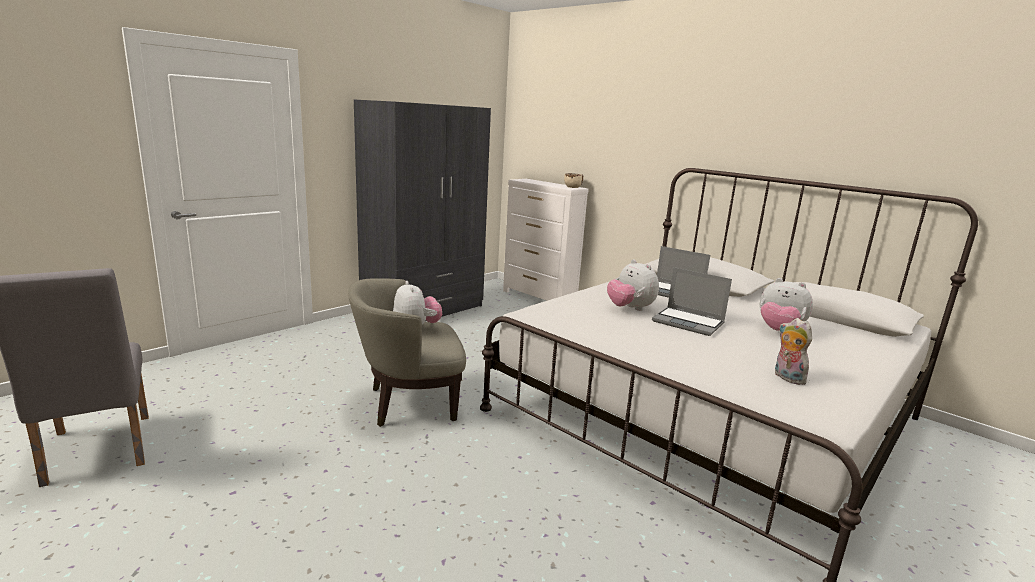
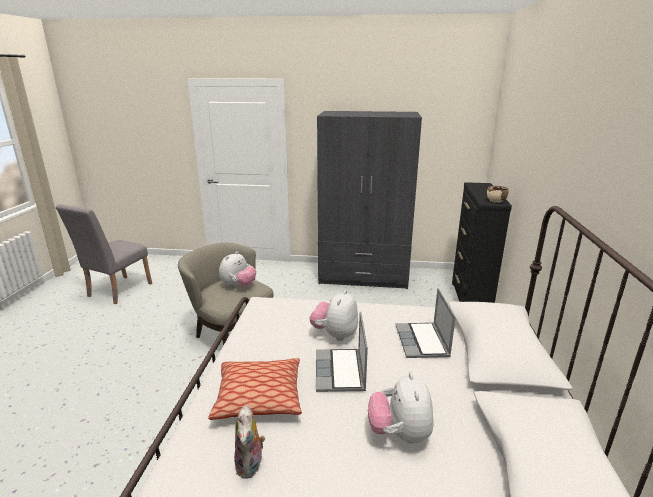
camera: 55 degrees right, 5 degrees up
(539, 298) = (470, 300): white dresser -> black dresser
(698, 354) = (259, 397): none -> pillow
(786, 378) = (251, 465): plush toy -> plush toy turned 150 degrees clockwise

